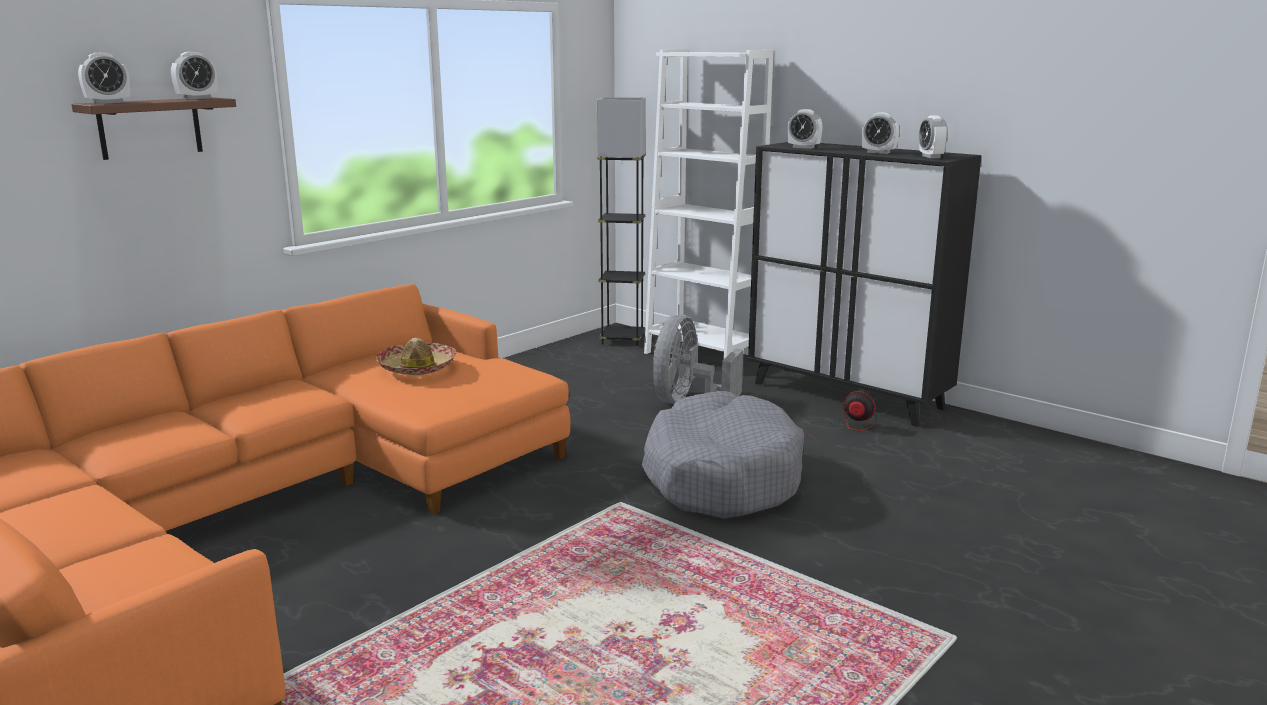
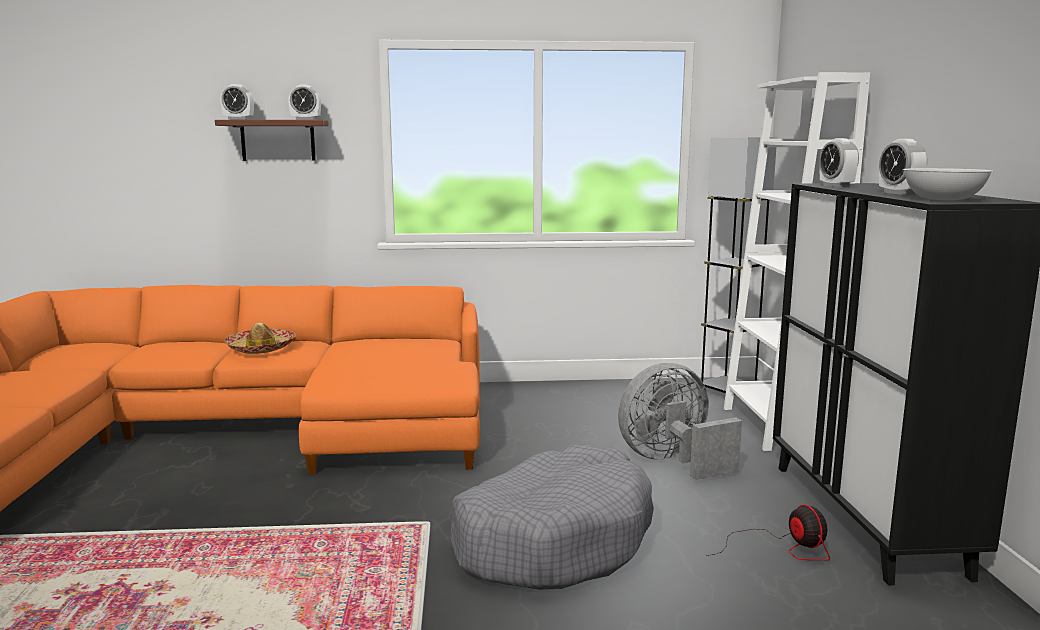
camera: 45 degrees right, 5 degrees down
(417, 367) = (387, 352): hat -> hat (261, 348)
(931, 157) = (943, 199): alarm clock -> white bowl

